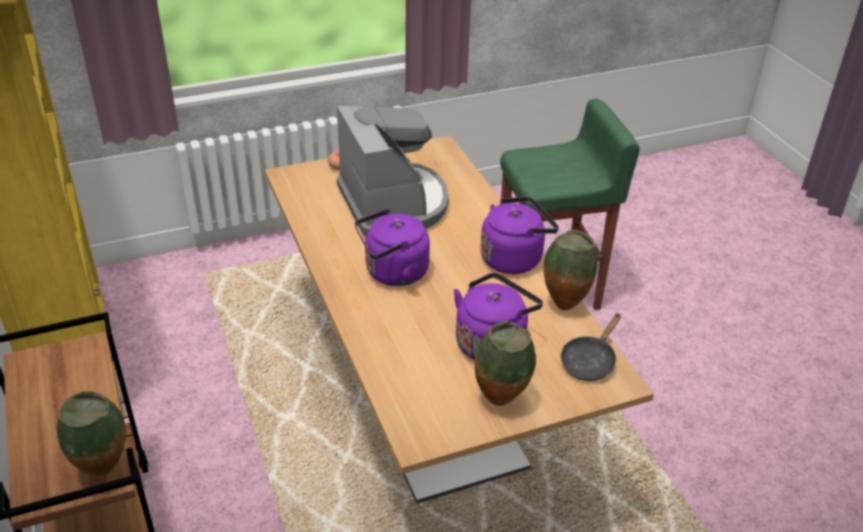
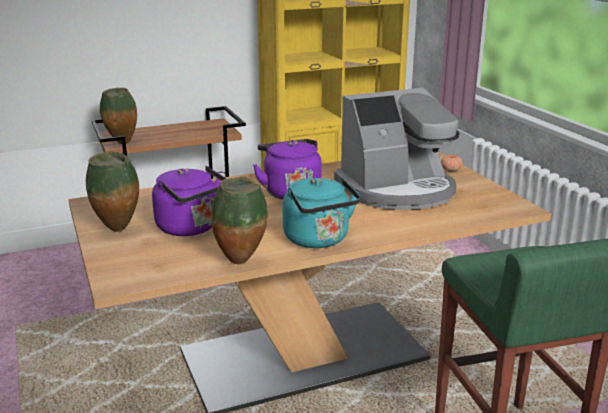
camera: 90 degrees right, 15 degrees down
(514, 258) = (319, 240): purple kettle -> turquoise kettle
(590, 361) = (152, 270): black frying pan -> none

